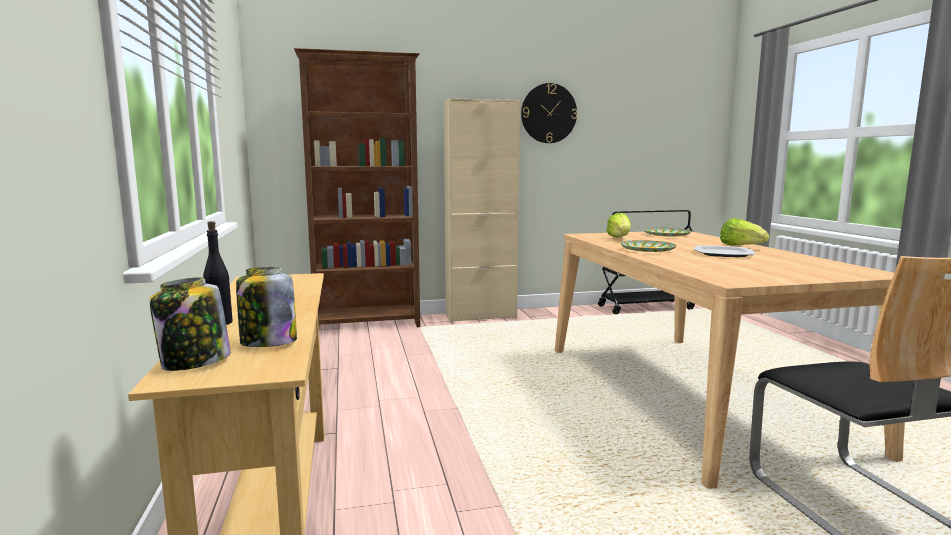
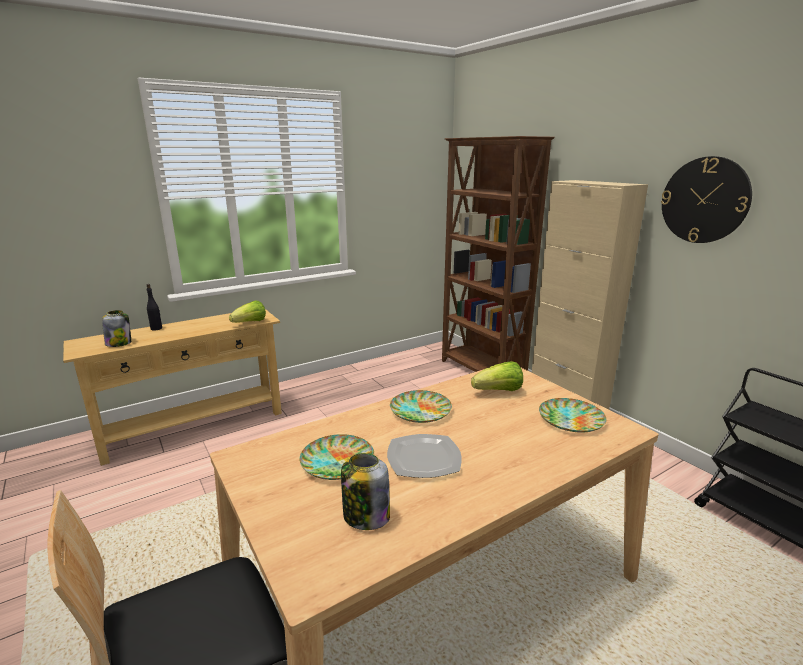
camera: 70 degrees right, 10 degrees up
(194, 363) = (94, 339): jar -> jar (365, 516)
(733, 265) = (337, 462): none -> plate
(741, 246) = (503, 476): lettuce -> lettuce (250, 323)

